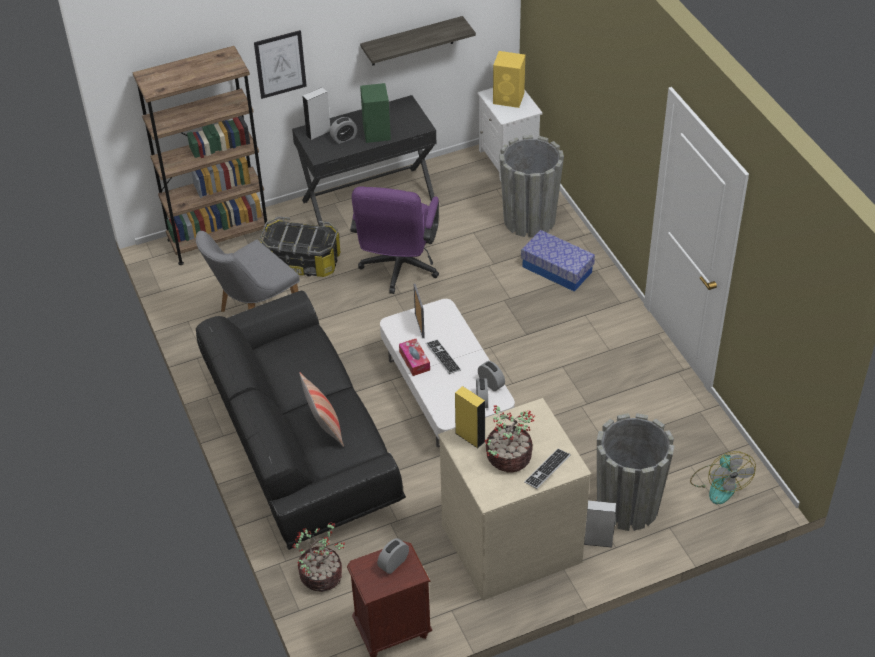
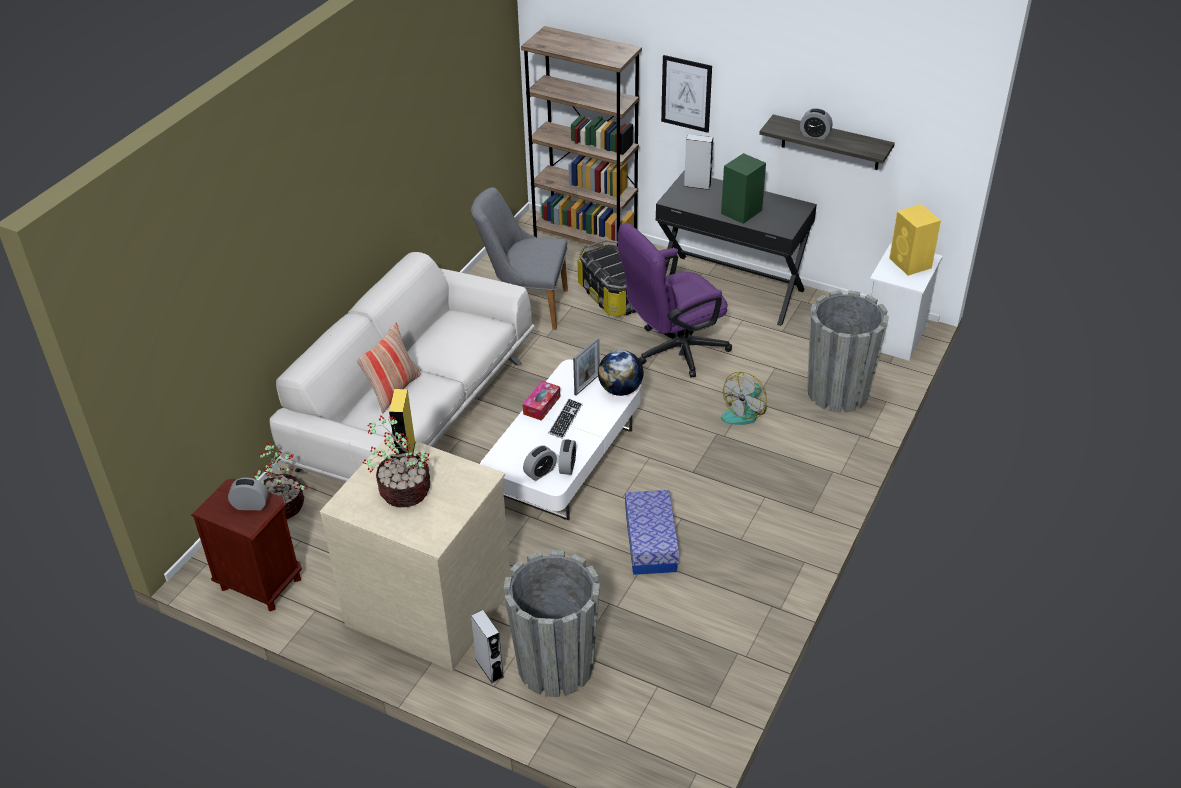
camera: 50 degrees right, 5 degrees down
(299, 443) = (414, 410): black sofa -> white sofa
(344, 138) = (709, 200): alarm clock -> alarm clock (814, 135)
(444, 312) = (620, 390): none -> globe
(547, 469) = (414, 524): keyboard -> none
(557, 269) = (799, 445): storage box -> storage box (651, 543)
(719, 484) = (656, 724): fan -> fan (744, 412)

